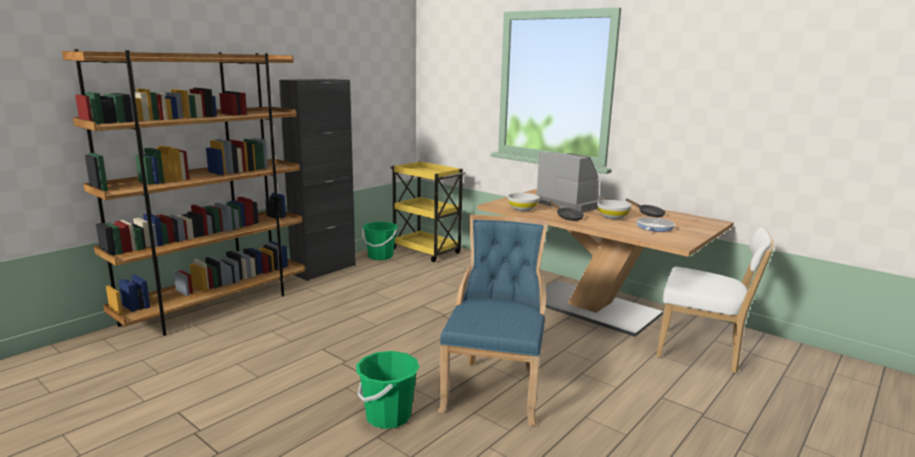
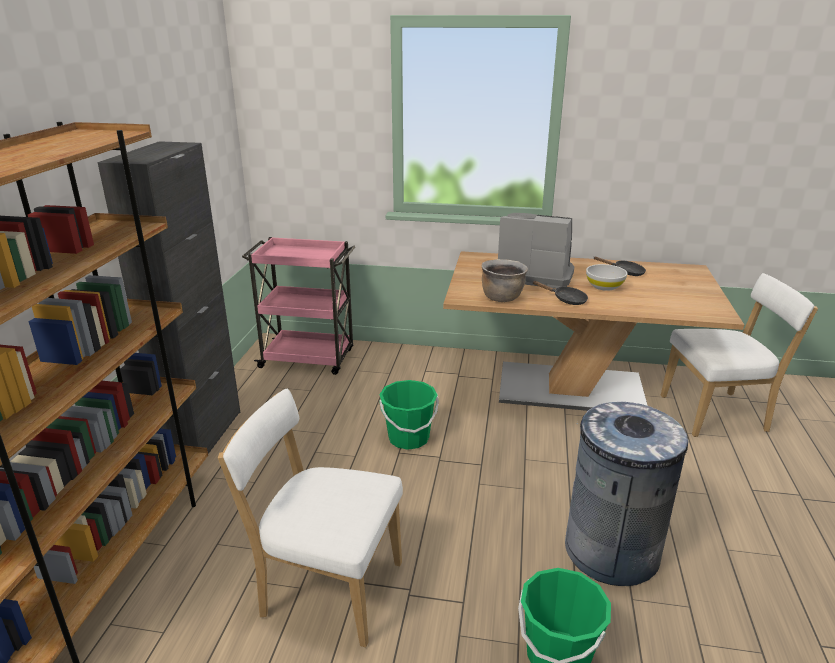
camera: 30 degrees left, 10 degrees up
(304, 345) = (326, 587): none -> white chair
(380, 256) = (257, 385): green bucket -> green bucket (408, 438)
(427, 251) = (309, 359): yellow cart -> pink cart
(494, 388) = (611, 551): blue chair -> grey trash can
(522, 209) = (502, 297): white bowl -> brown cooking pot
(654, 227) = (663, 294): frying pan -> none

